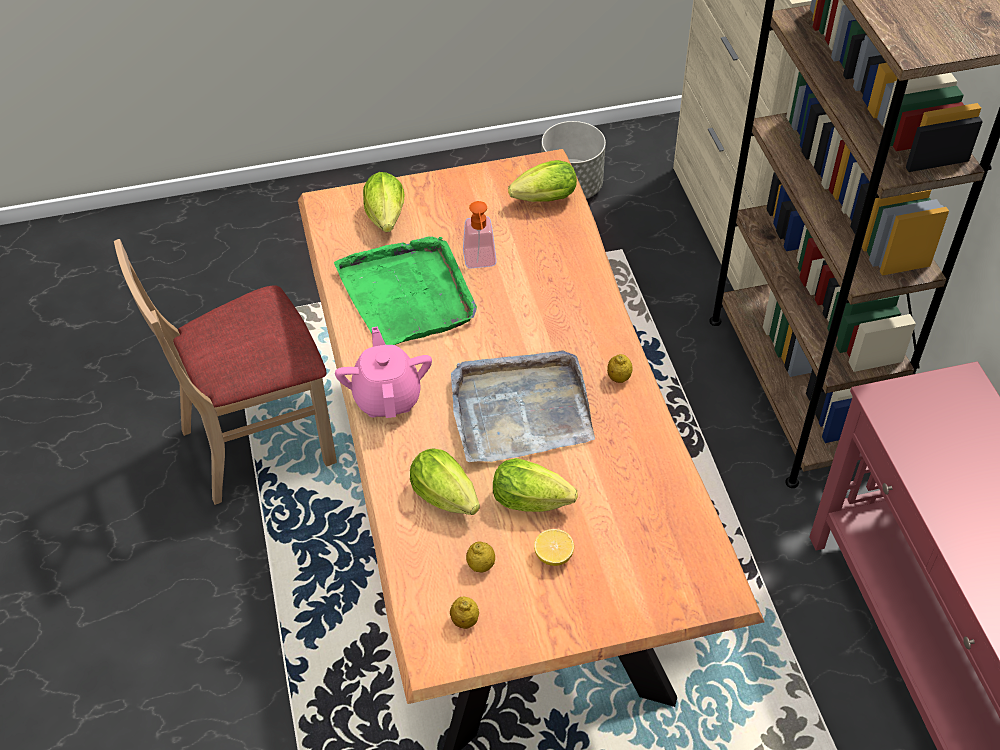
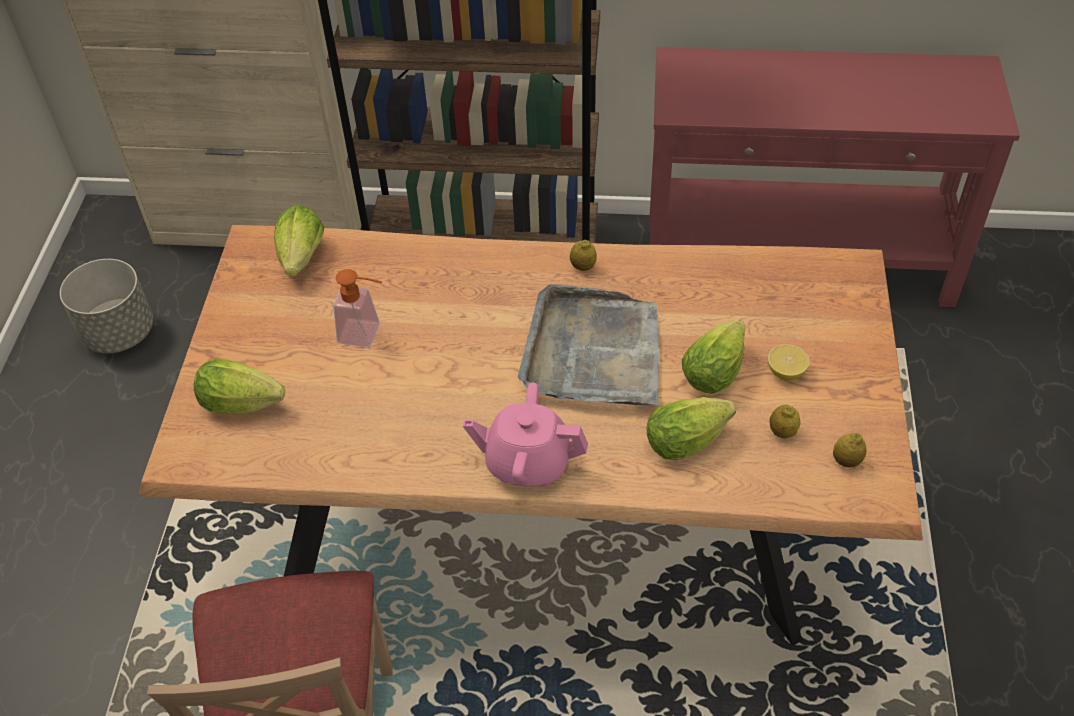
camera: 70 degrees left, 0 degrees up
(408, 295) = (380, 409): green tray -> none

